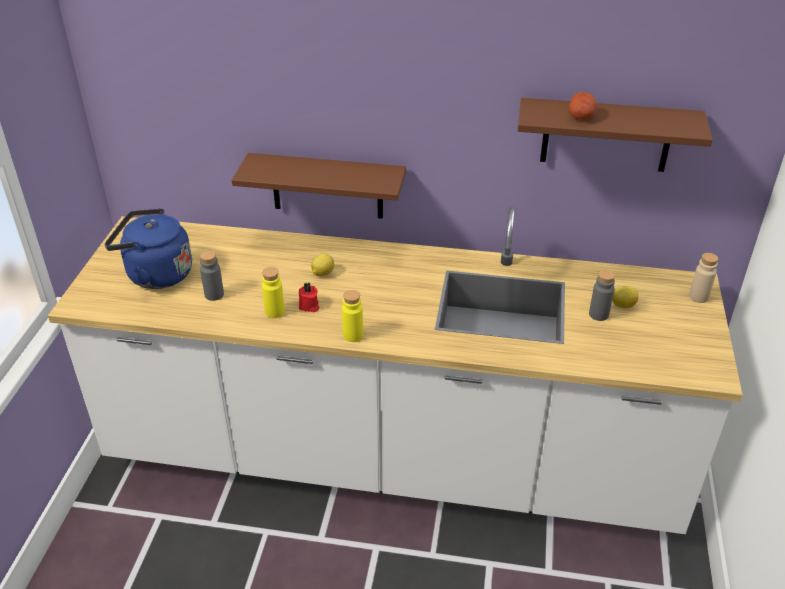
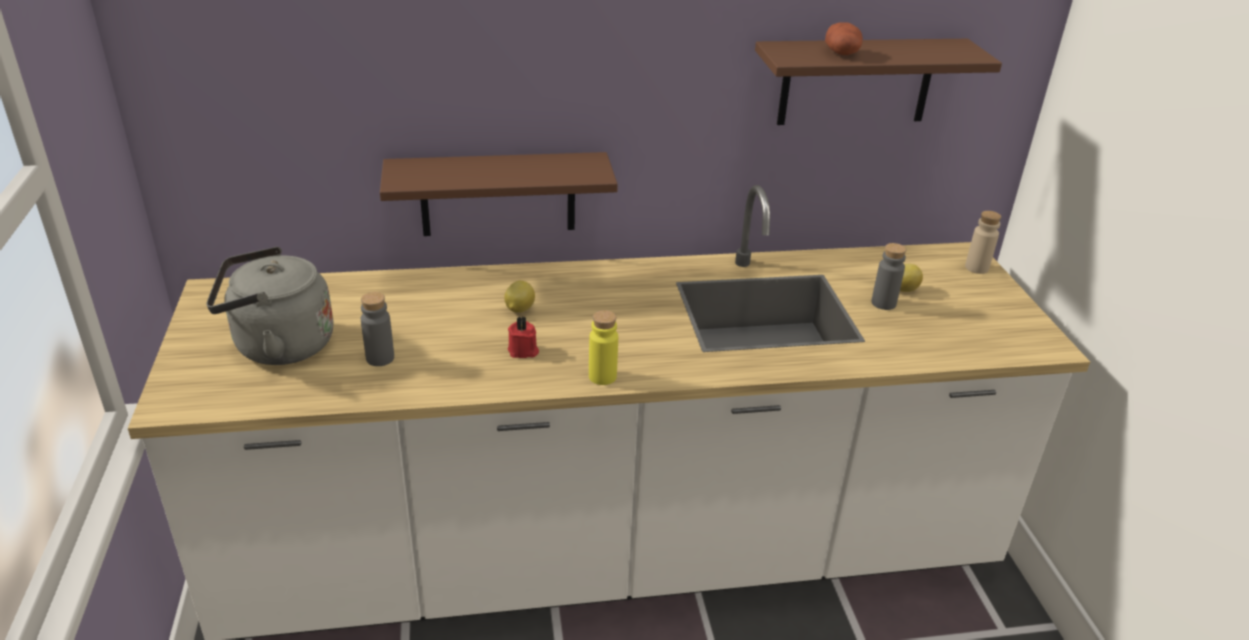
camera: 20 degrees left, 5 degrees down
(155, 274) = (278, 346): blue kettle -> grey kettle
(274, 312) = (479, 365): yellow bottle -> none

